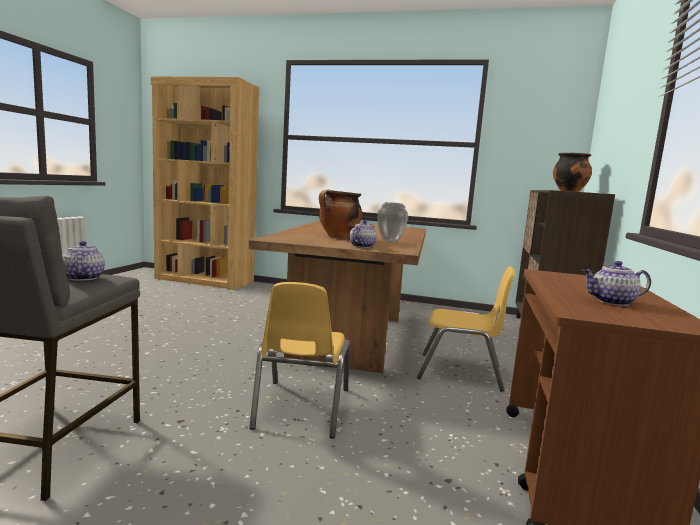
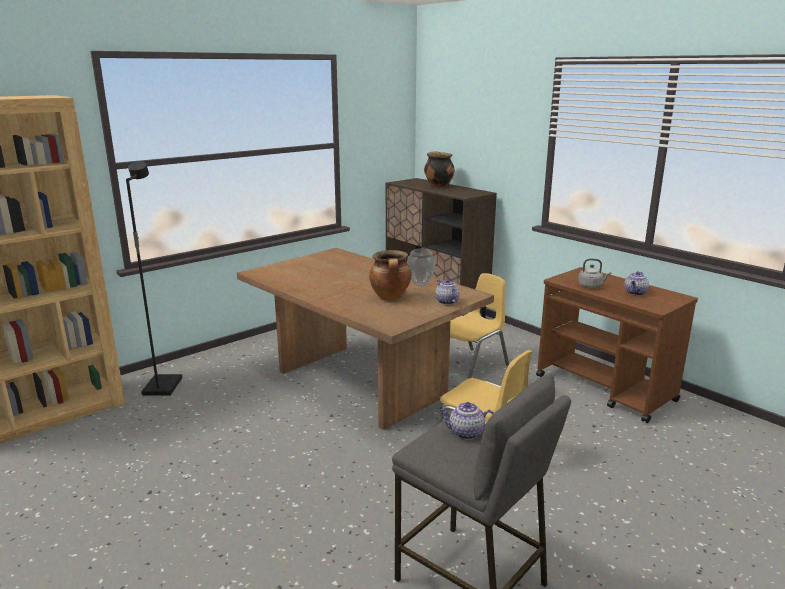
camera: 55 degrees left, 10 degrees up
(264, 292) = (162, 387): none -> black floor lamp
(566, 283) = (591, 286): none -> grey kettle

